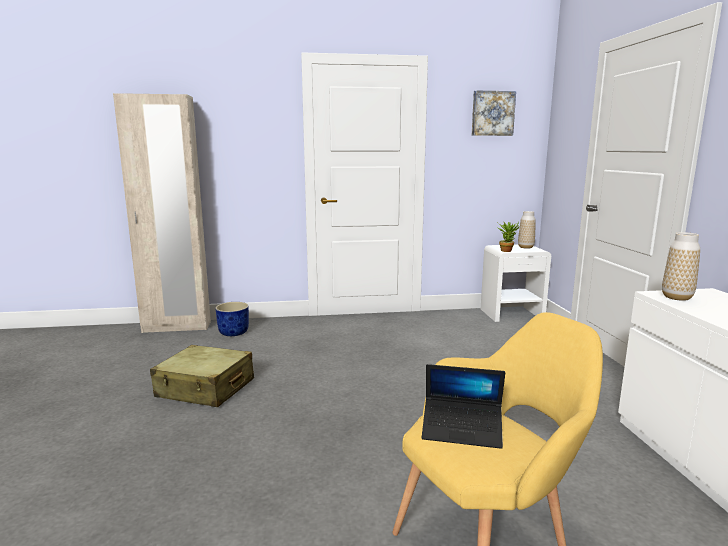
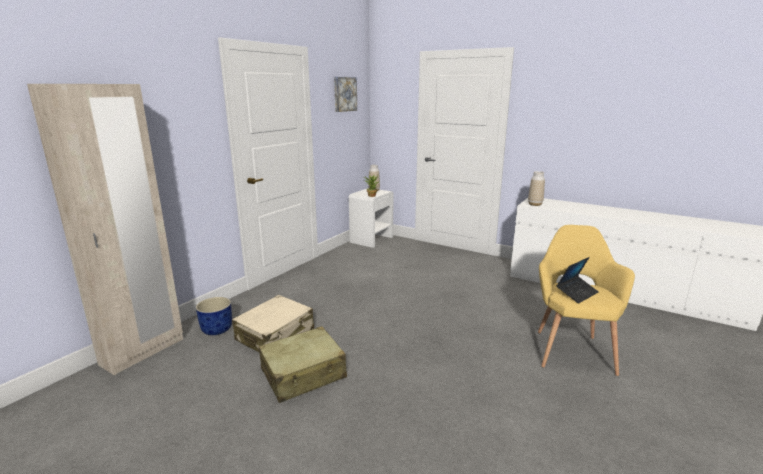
camera: 50 degrees left, 5 degrees up
(252, 354) = (275, 335): none -> beige suitcase

